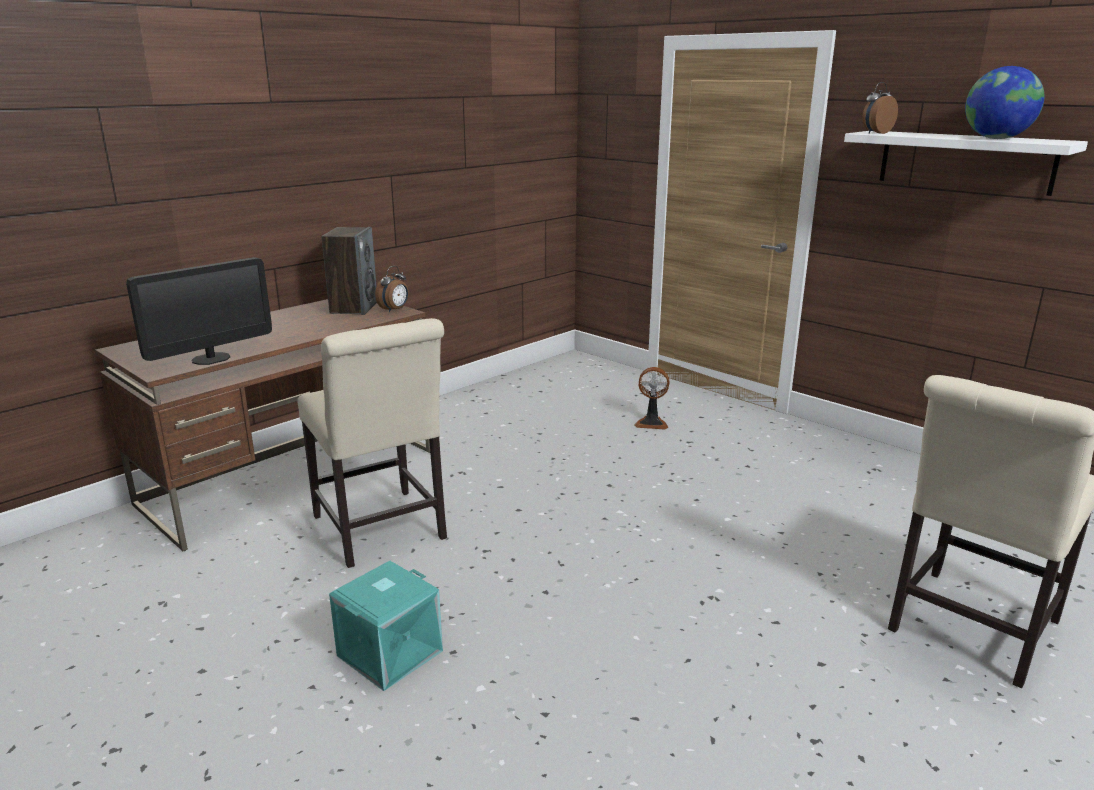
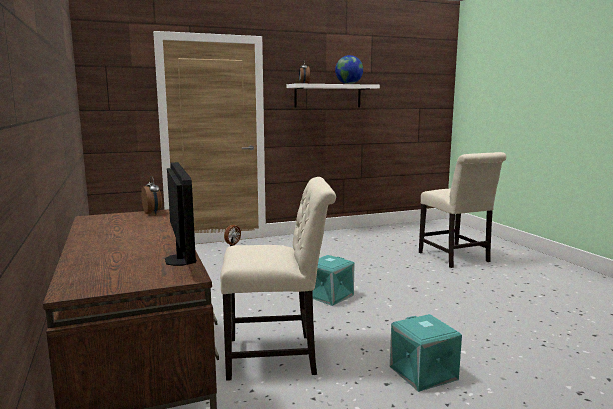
camera: 65 degrees left, 10 degrees down
(354, 308) = (121, 220): speaker -> none
(594, 524) = (330, 296): none -> turquoise storage box

